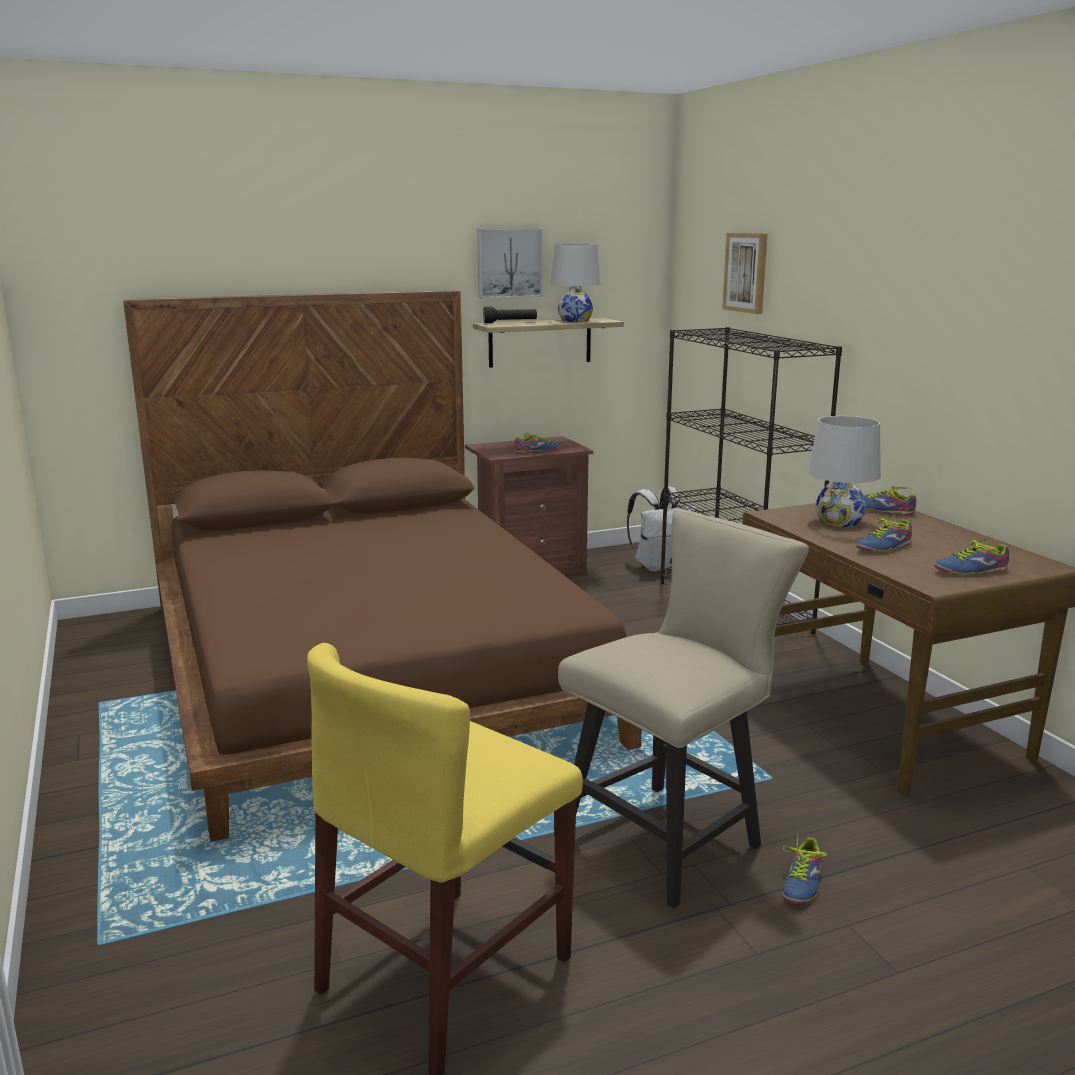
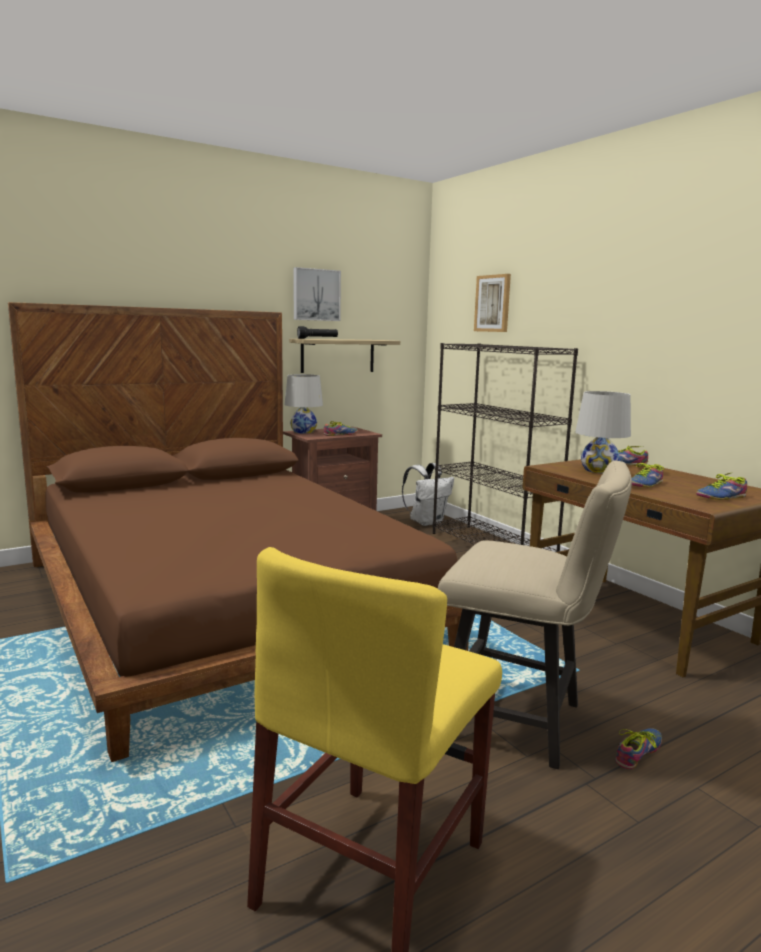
camera: 10 degrees left, 5 degrees down
(575, 320) = (364, 339): white table lamp -> white table lamp (303, 431)
(671, 835) = (522, 722): beige chair -> beige chair turned 75 degrees clockwise
(799, 882) = (641, 754): shoe -> shoe turned 150 degrees counterclockwise

